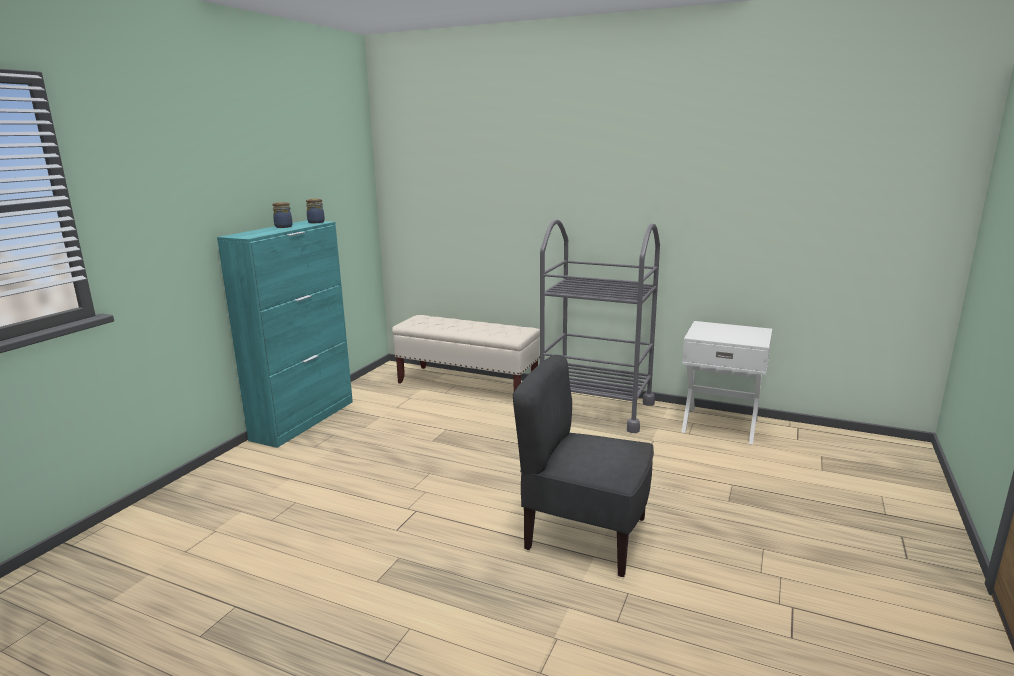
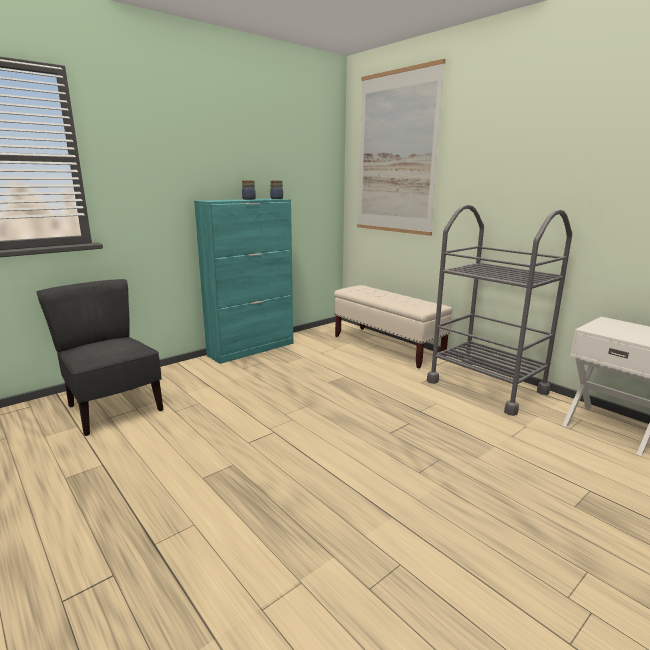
camera: 25 degrees right, 0 degrees up
(449, 157) = (396, 154): none -> picture
(585, 535) = (397, 494): grey chair -> grey chair (113, 409)

